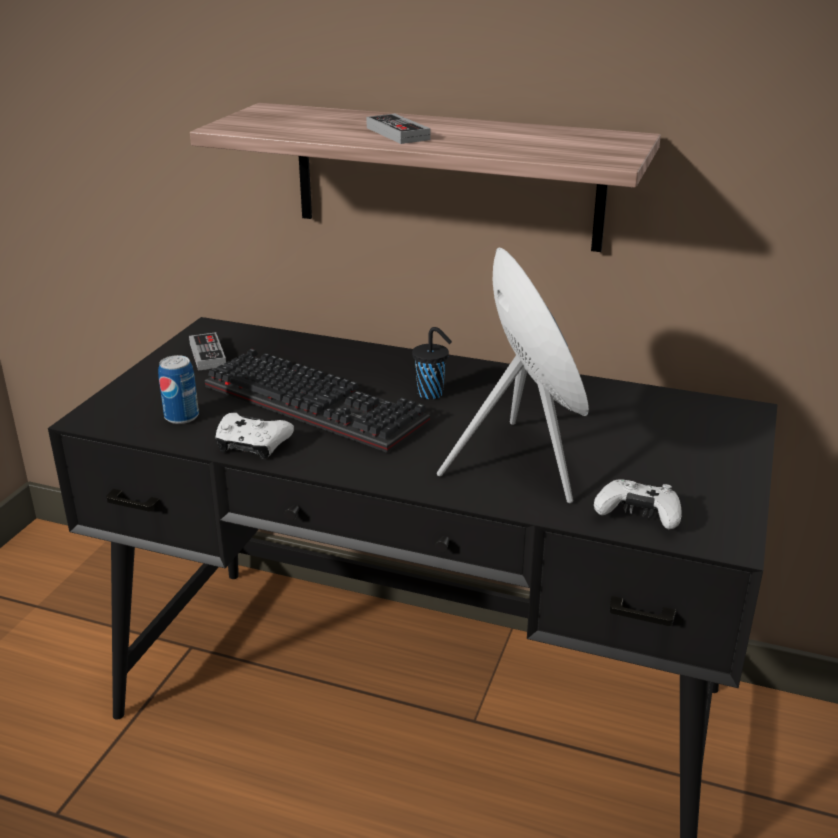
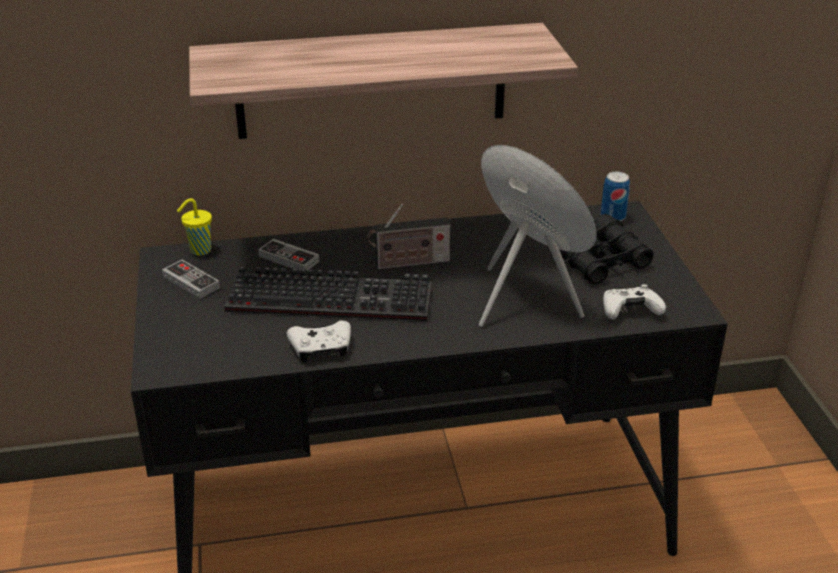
camera: 30 degrees left, 5 degrees up
(181, 417) = (236, 344): can -> can (613, 217)
(246, 332) = (199, 250): none -> yellow cup
(397, 133) = (364, 62): game controller -> game controller (289, 259)
(432, 394) = (408, 263): black cup -> radio
(657, 451) = (599, 260): none -> black binoculars

